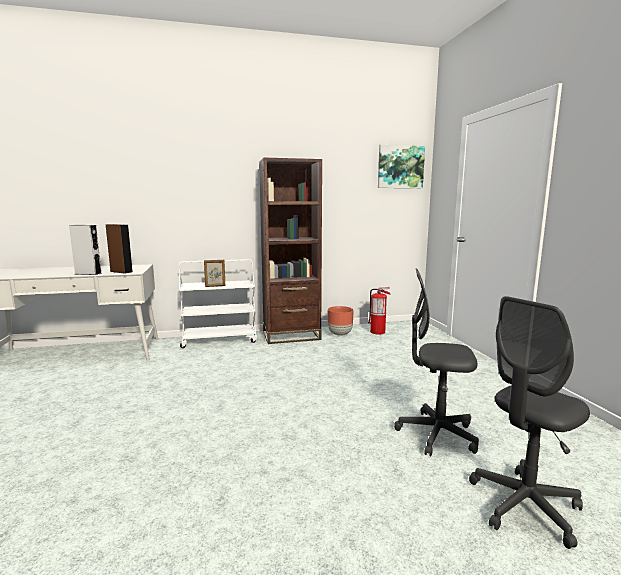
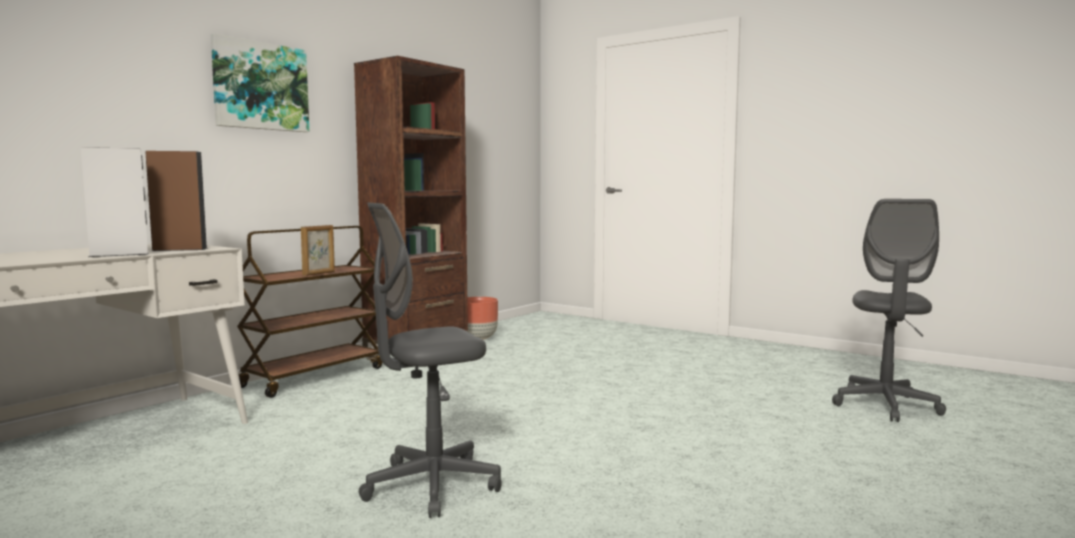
camera: 40 degrees left, 5 degrees down
(220, 340) = (314, 376): white cart -> brown cart
(378, 332) = (519, 329): fire extinguisher -> none
(400, 167) = (512, 94): picture -> picture (260, 86)
(436, 434) = (753, 387): grey office chair -> grey office chair (431, 486)

